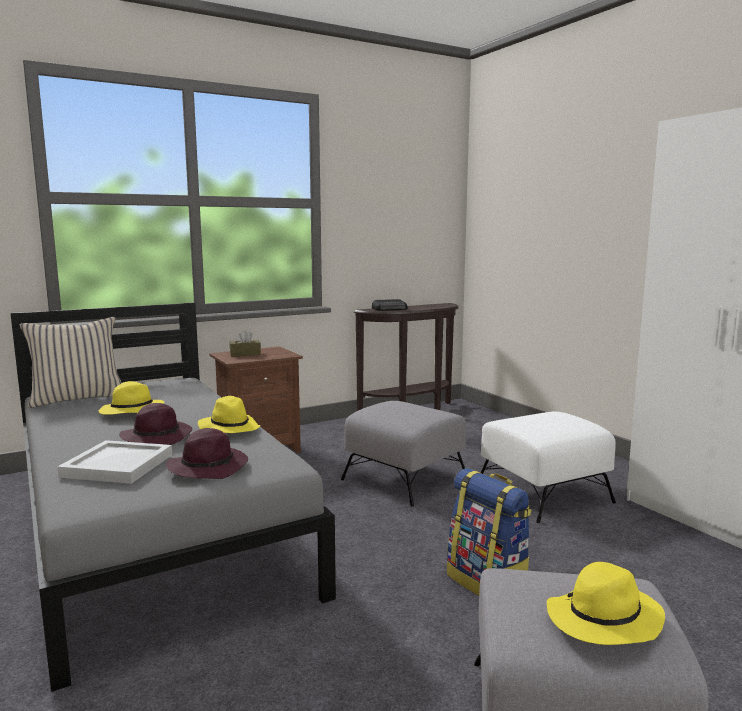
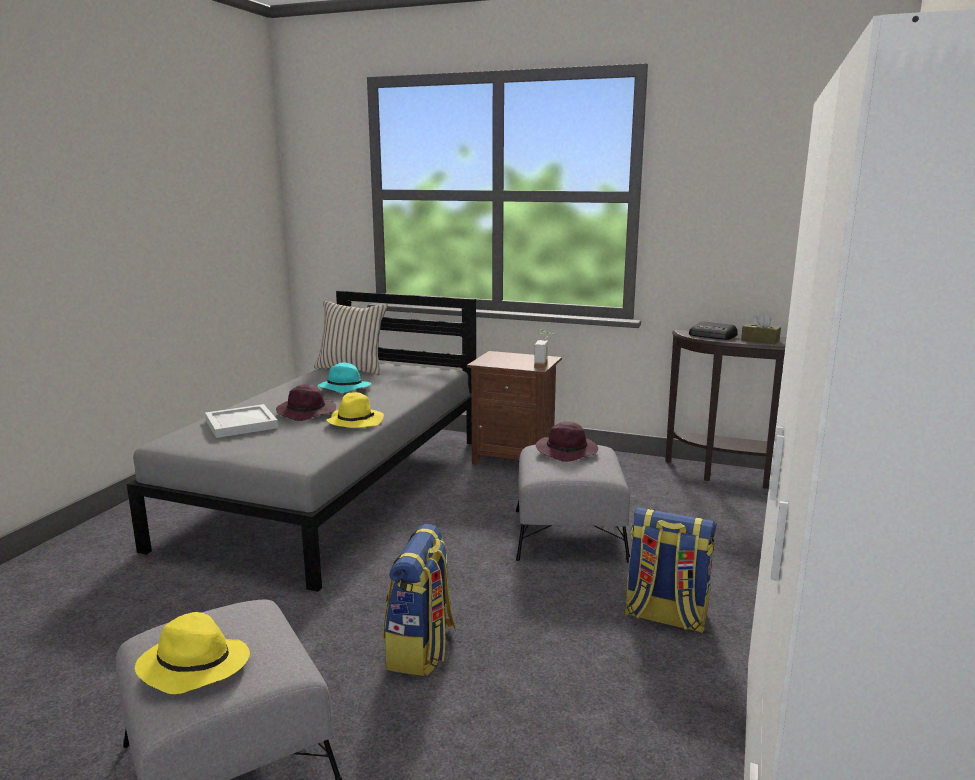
camera: 50 degrees right, 5 degrees up
(131, 412) = (343, 388): yellow hat -> turquoise hat
(209, 467) = (268, 444): purple hat -> purple hat (567, 451)
(245, 354) = (508, 358): brown tissue box -> brown tissue box (760, 340)
(289, 352) = (545, 366): none -> potted plant
(542, 493) = (665, 616): white ottoman -> backpack

